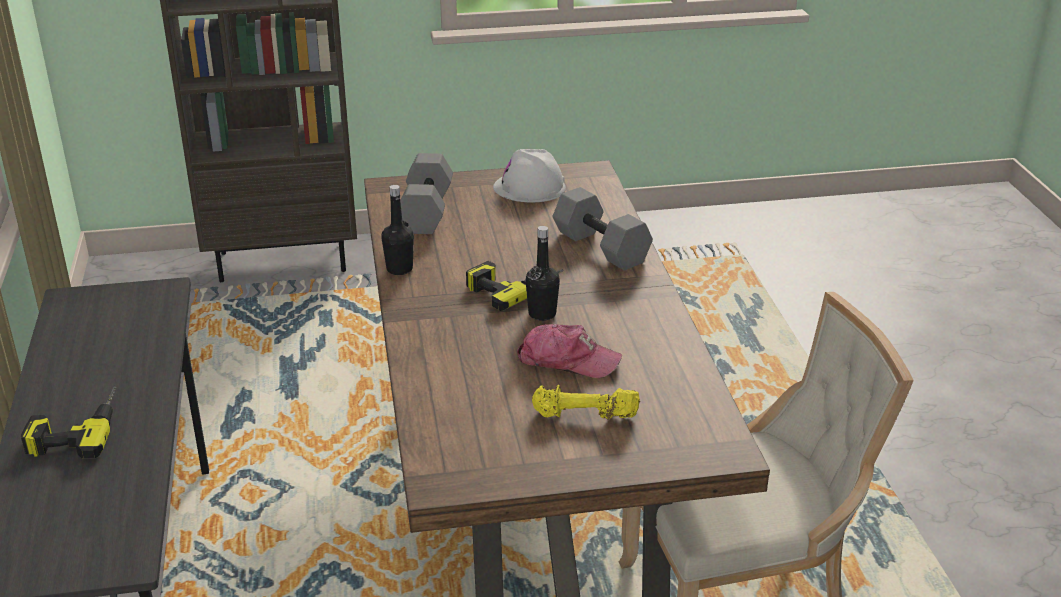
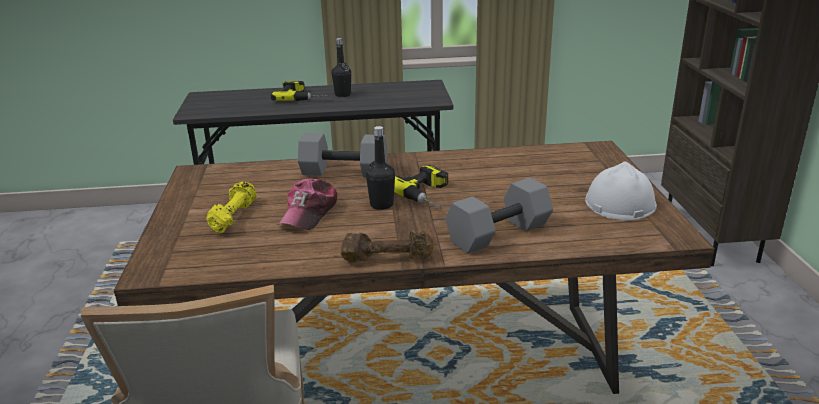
camera: 95 degrees right, 5 degrees down
(399, 269) = (458, 156): black bottle -> black bottle (342, 95)
(424, 211) = (557, 161): grey dumbbell -> grey dumbbell (345, 171)
(661, 303) = (388, 258): none -> brown dumbbell

